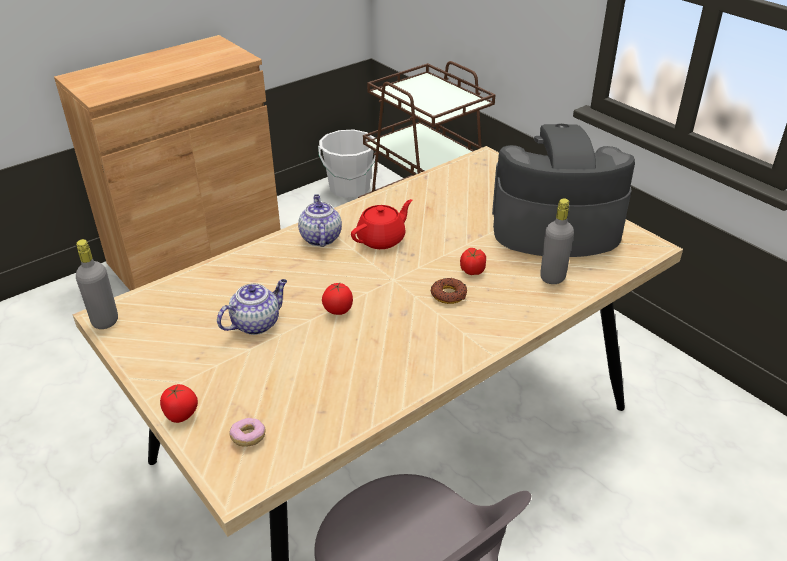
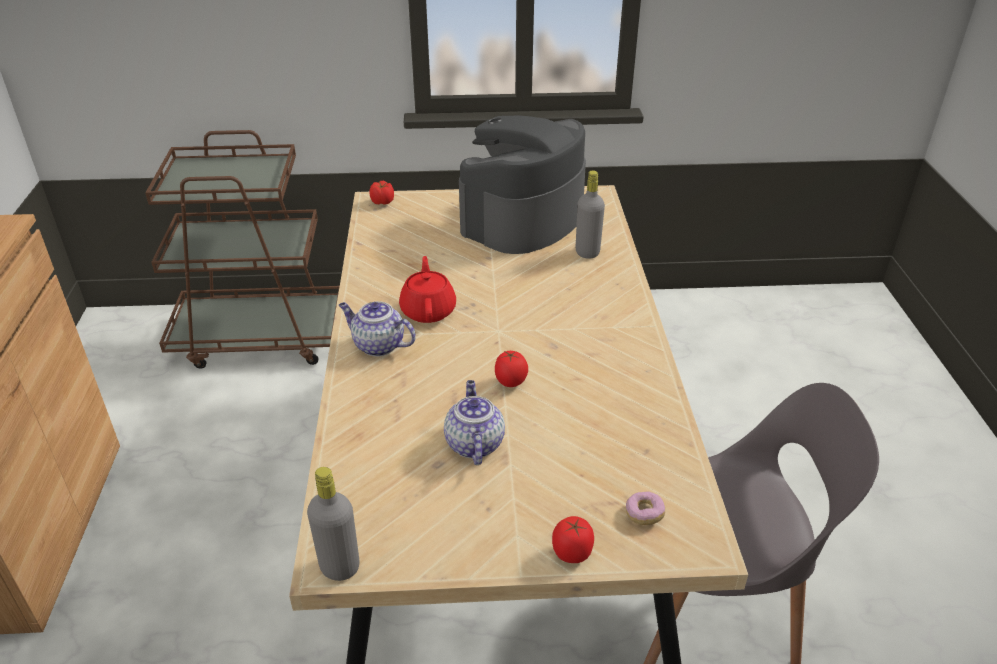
camera: 55 degrees left, 0 degrees up
(349, 188) = (108, 349): white bucket -> none
(449, 294) = (554, 311): donut -> none
(472, 271) = (535, 285): tomato -> tomato (383, 202)

